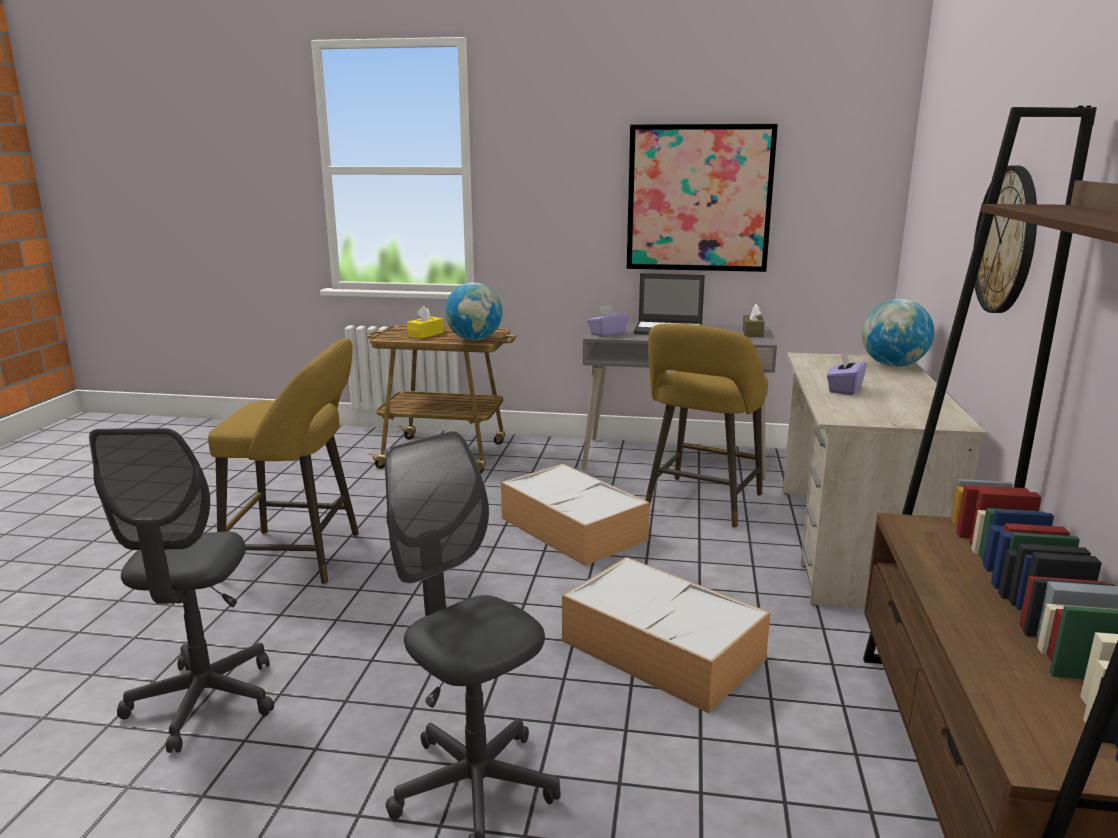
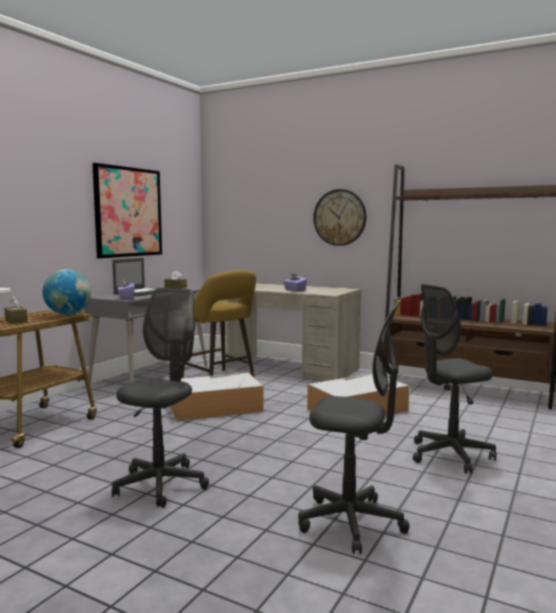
camera: 70 degrees left, 10 degrees down
(301, 557) = (160, 485): yellow stool -> grey office chair
(426, 334) = (16, 321): yellow tissue box -> brown tissue box
(893, 365) = (267, 284): globe -> none

